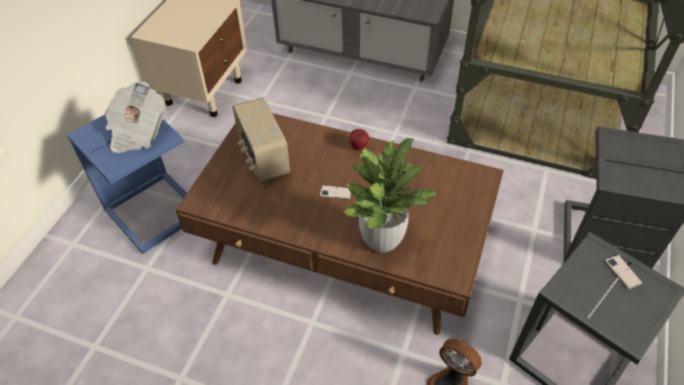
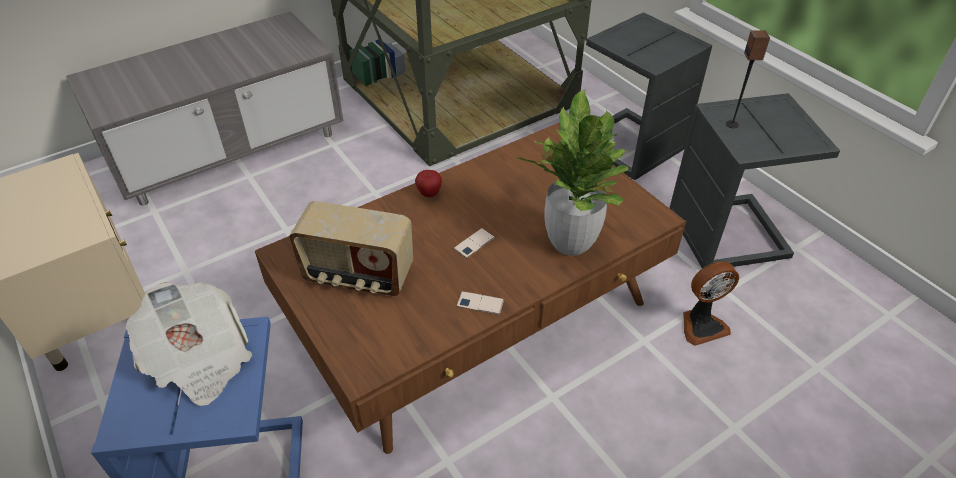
camera: 55 degrees left, 5 degrees down
(588, 267) = (732, 124): none -> speaker
(622, 272) = (750, 111): phone -> phone (480, 303)

